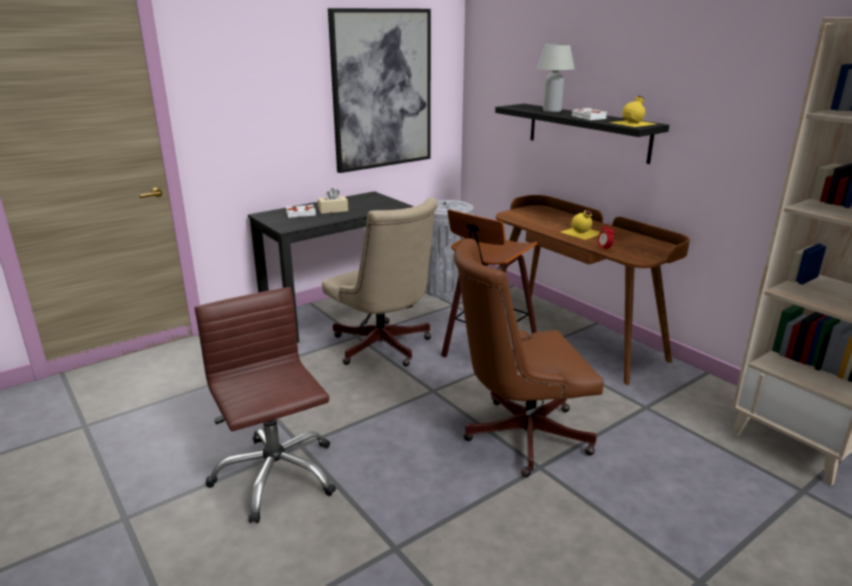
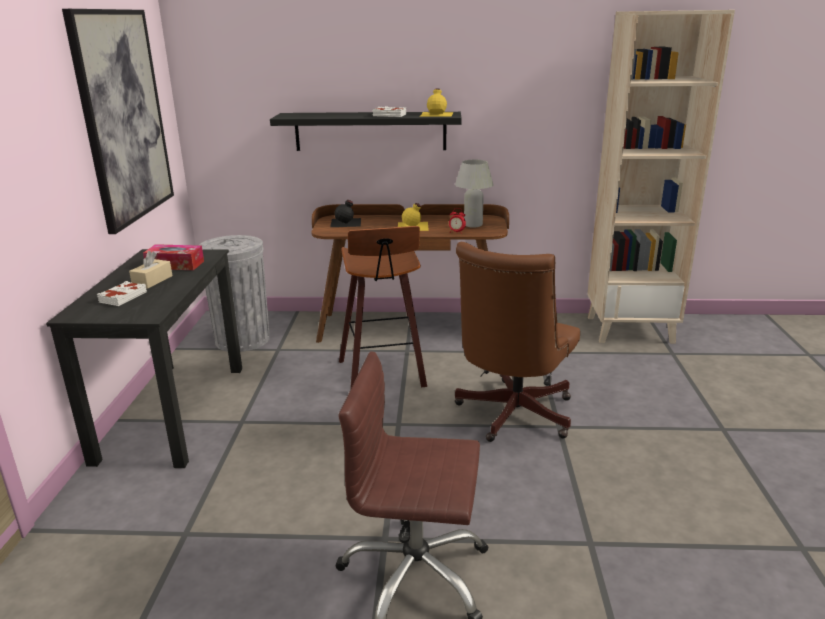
camera: 50 degrees left, 0 degrees up
(364, 205) = (175, 265): none -> tissue box
(384, 348) = (290, 417): beige office chair -> none
(539, 214) = (346, 222): none -> black bottle
(552, 111) = (337, 115): white table lamp -> white table lamp (473, 225)

